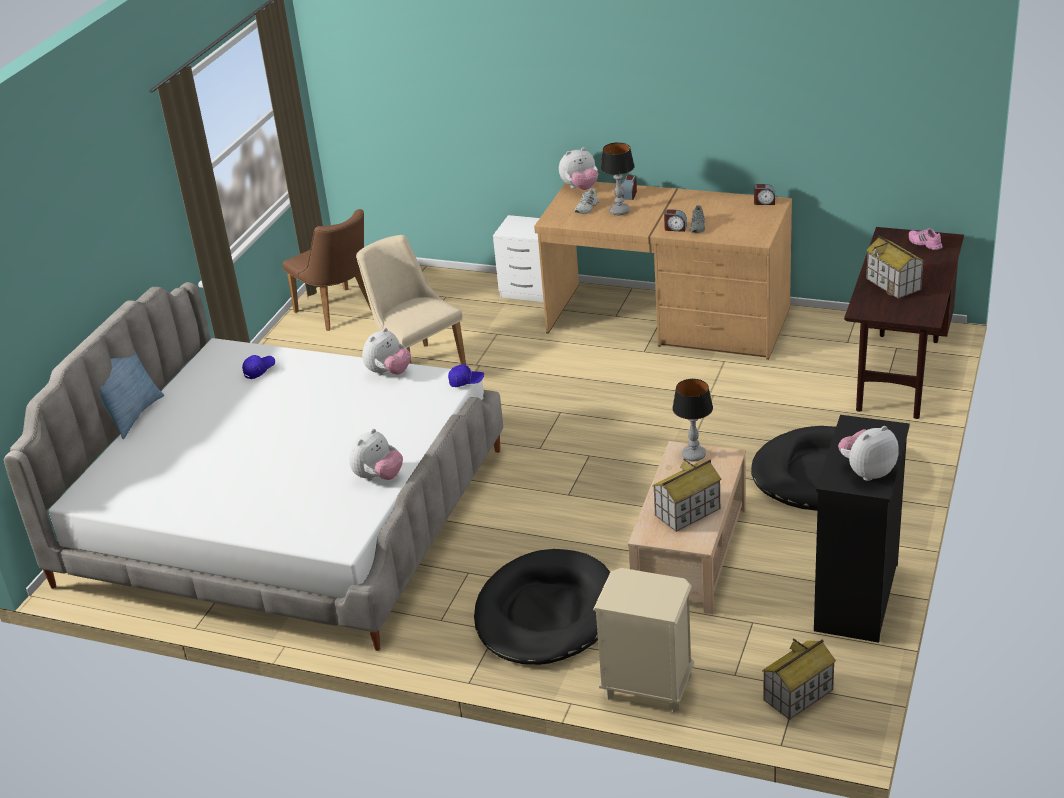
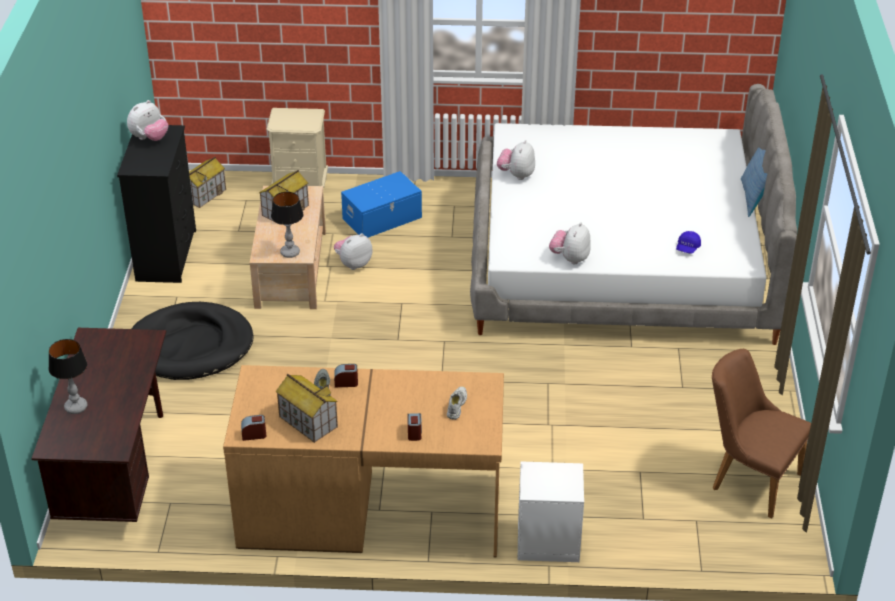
camera: 160 degrees right, 5 degrees up
(415, 363) = (614, 418): beige chair -> none
(466, 382) = (496, 257): blue cap -> none
(546, 613) = (383, 218): black dog bed -> blue storage box
(580, 188) = (478, 439): plush toy -> plush toy (353, 264)
(620, 211) = (416, 403): table lamp -> table lamp (75, 407)
(894, 284) = (115, 376): toy house -> toy house (307, 422)
(924, 243) = (77, 438): pink shoe -> none

